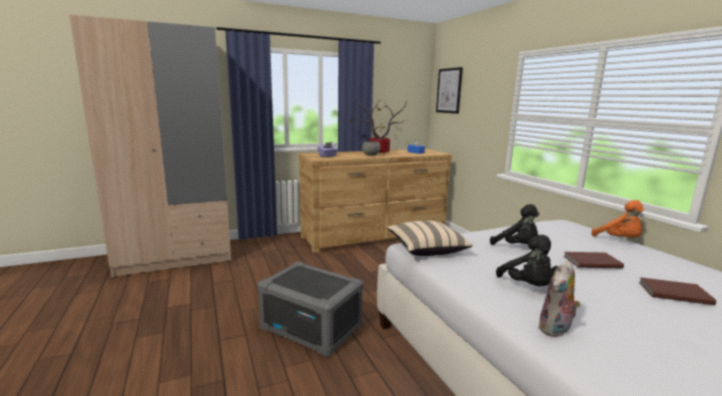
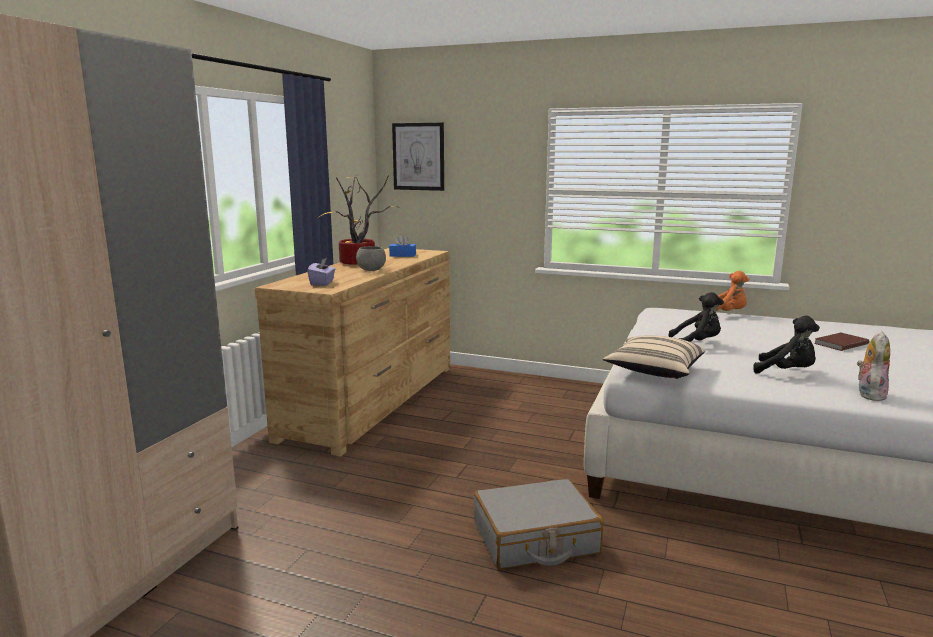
camera: 45 degrees left, 0 degrees up
(312, 327) = (535, 539): grey storage box -> grey suitcase
(556, 330) = (869, 394): plush toy -> plush toy turned 150 degrees counterclockwise
(590, 261) = (763, 338): brown book -> none

